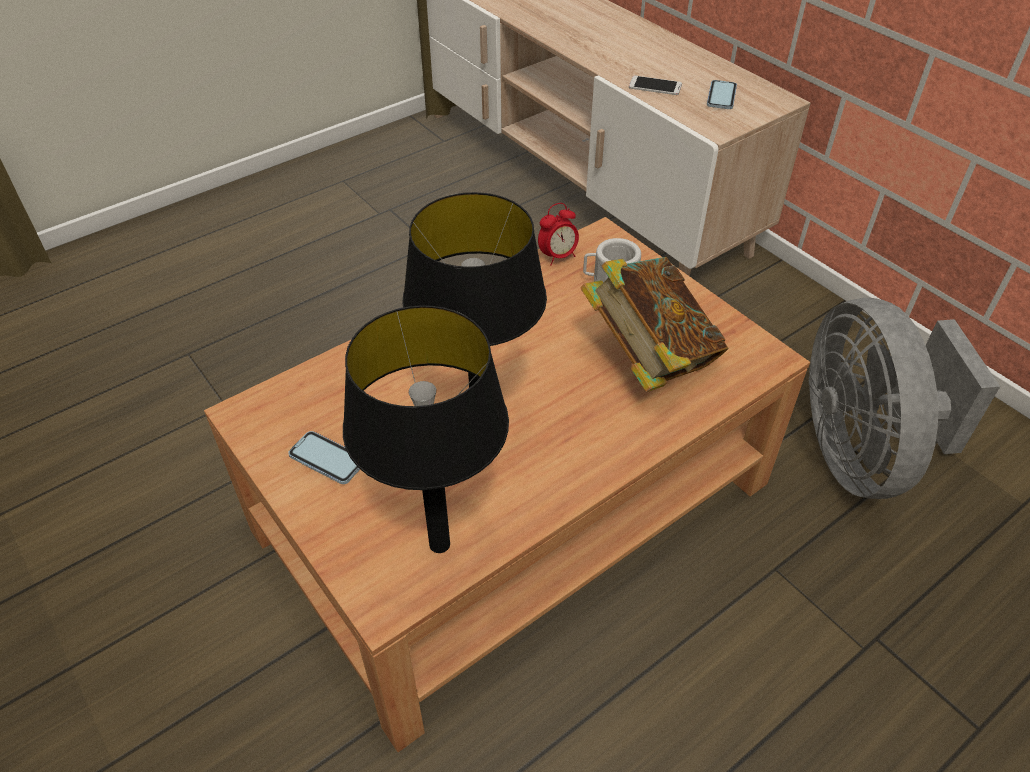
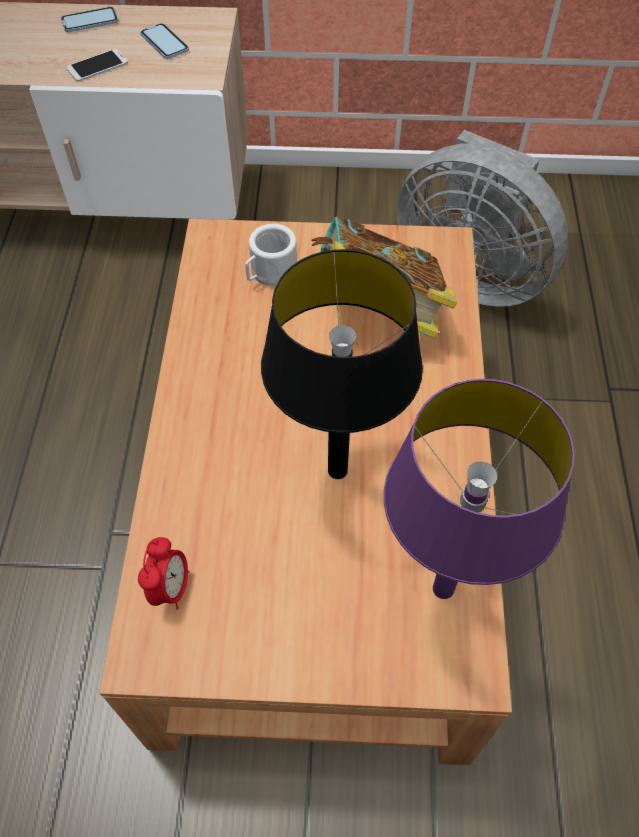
camera: 50 degrees left, 10 degrees up
(327, 459) = (271, 617): phone -> phone (90, 21)
(439, 545) = (444, 589): black table lamp -> purple table lamp
(558, 256) = (201, 282): alarm clock -> alarm clock (170, 588)

